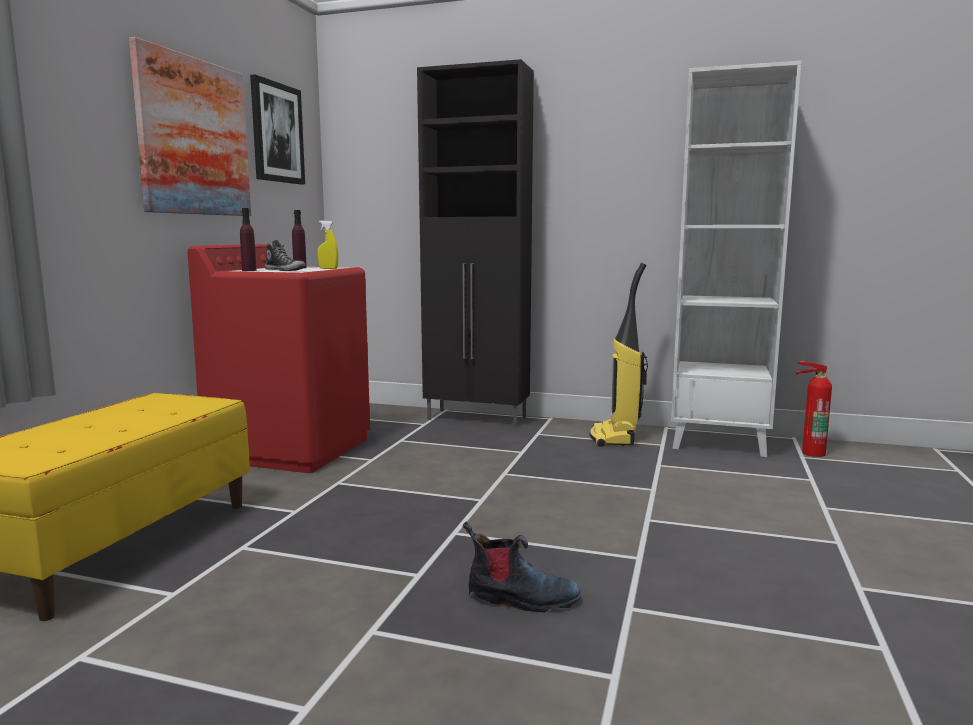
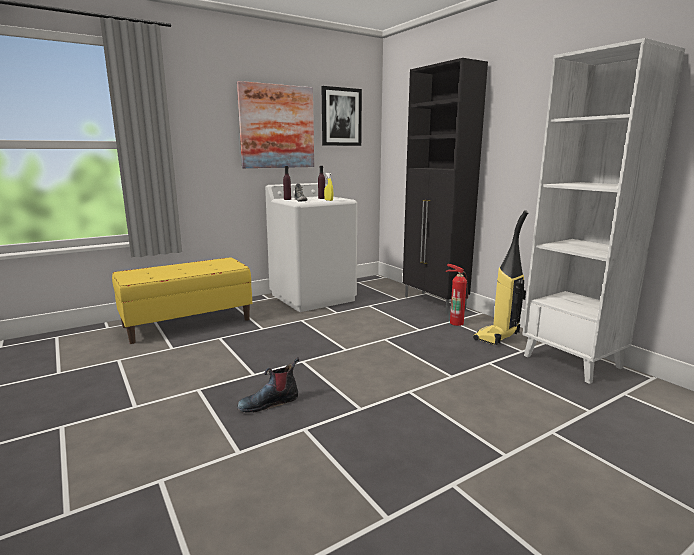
camera: 40 degrees right, 5 degrees up
(291, 449) = (313, 297): red washing machine -> white washing machine
(521, 599) = (269, 403): boot -> boot turned 105 degrees clockwise
(810, 452) = (641, 393): fire extinguisher -> fire extinguisher (456, 322)

